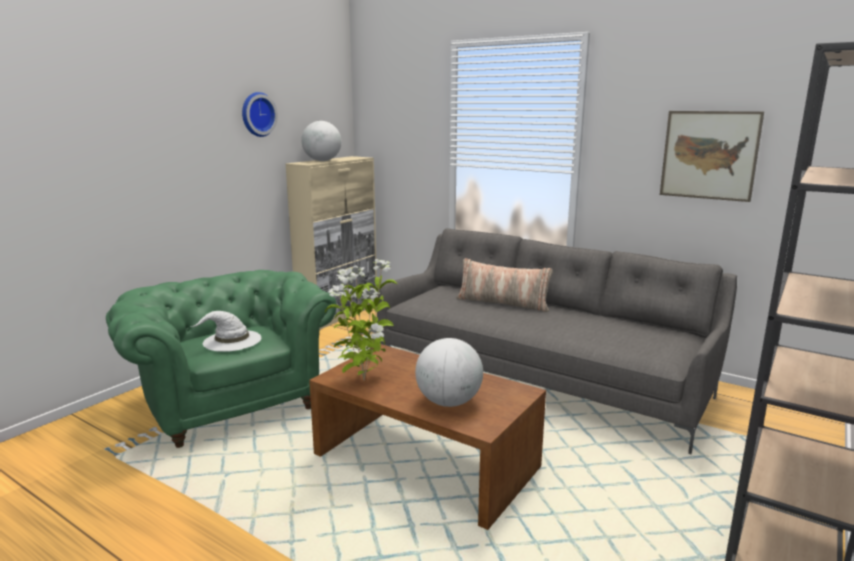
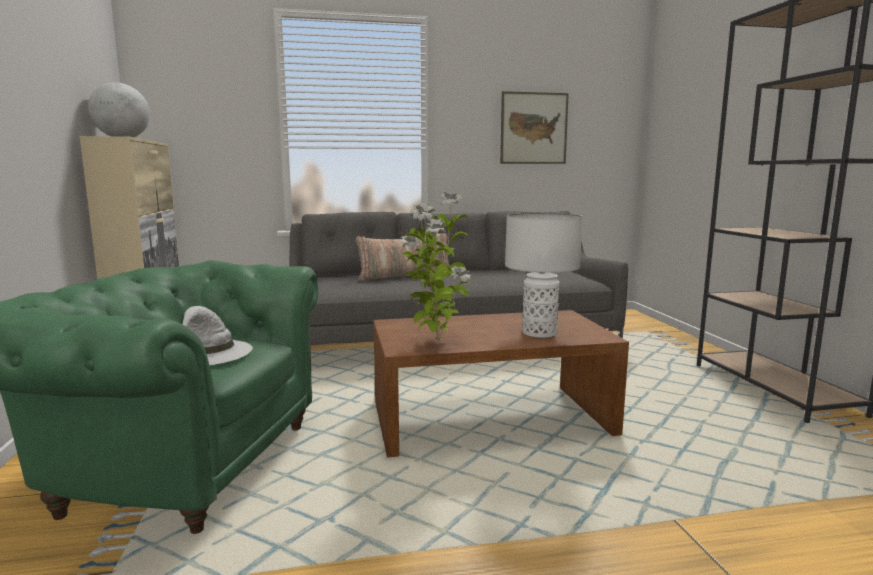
camera: 45 degrees left, 5 degrees down
(257, 114) = (45, 54): wall clock -> none
(448, 402) = (540, 332): globe -> white table lamp

